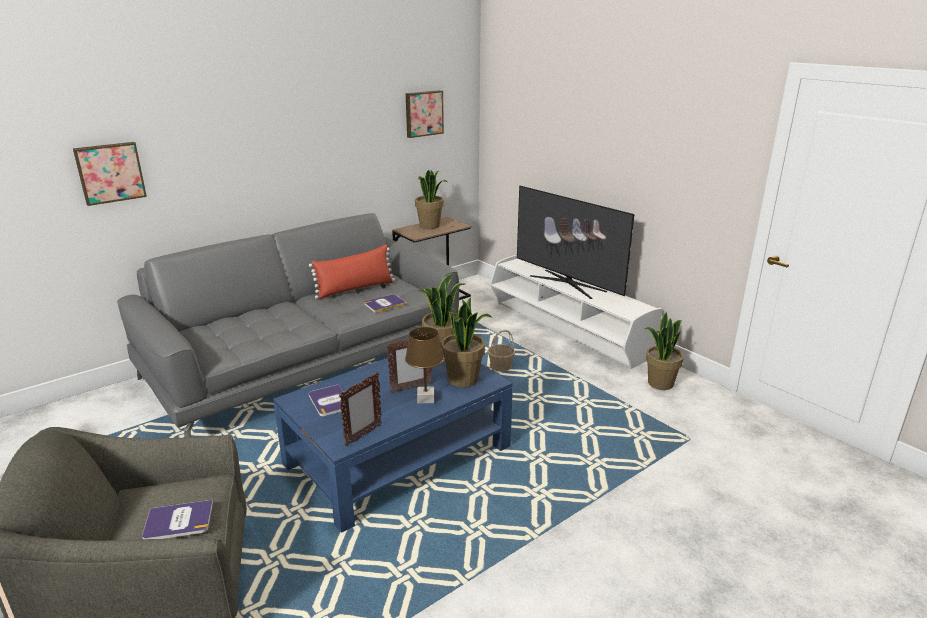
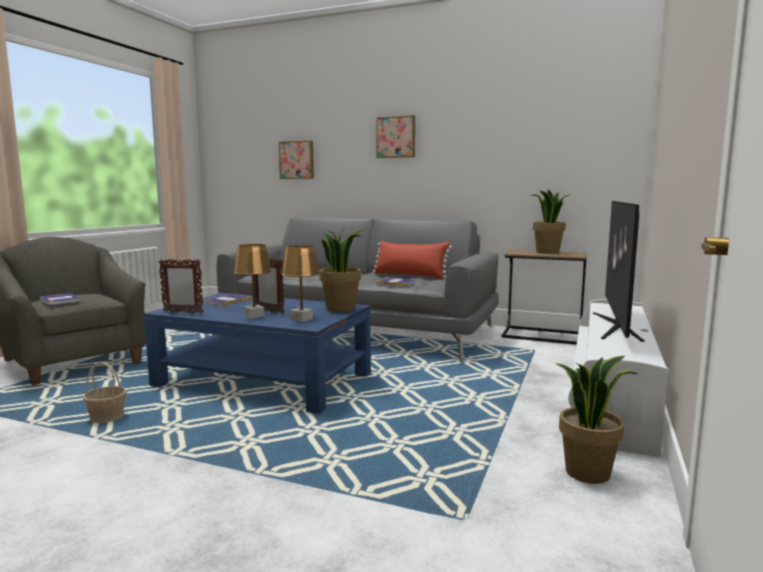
camera: 60 degrees right, 15 degrees down
(423, 113) = (566, 134): picture -> picture (396, 137)
(464, 379) = (302, 319): potted plant -> brown table lamp
(500, 366) = (464, 382): basket -> basket (107, 417)

